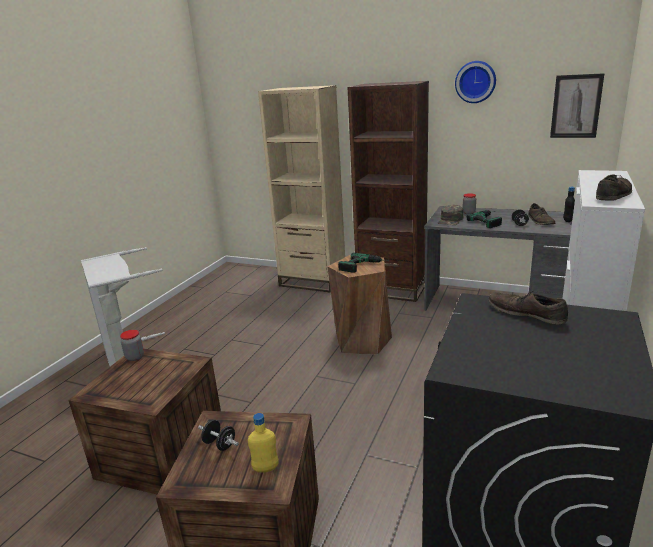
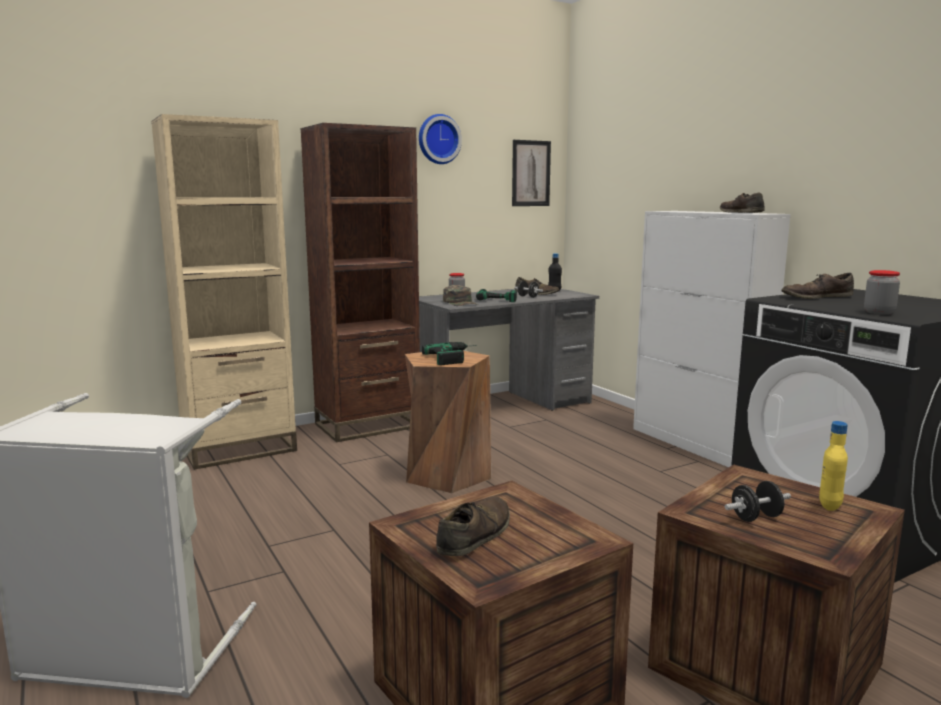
camera: 55 degrees left, 10 degrees down
(135, 357) = (410, 526): jar -> jar (879, 312)
(136, 373) = (475, 534): none -> brown shoe

